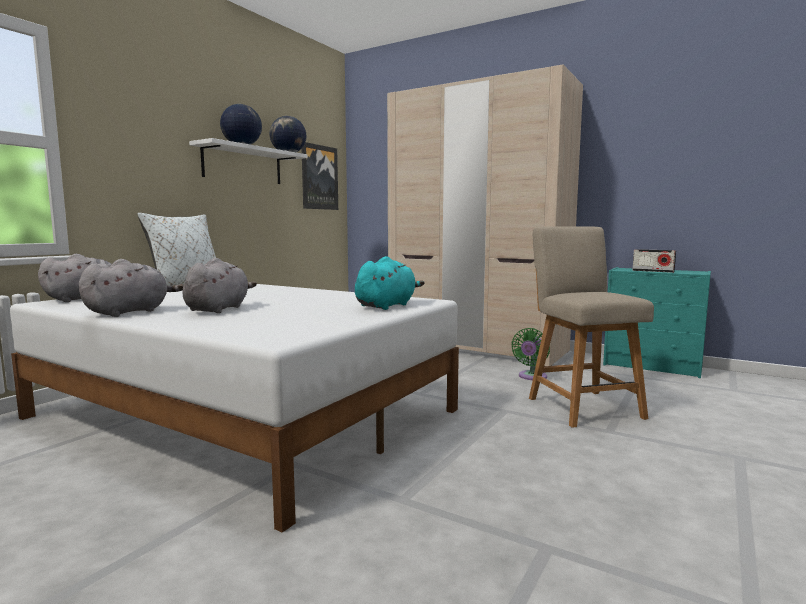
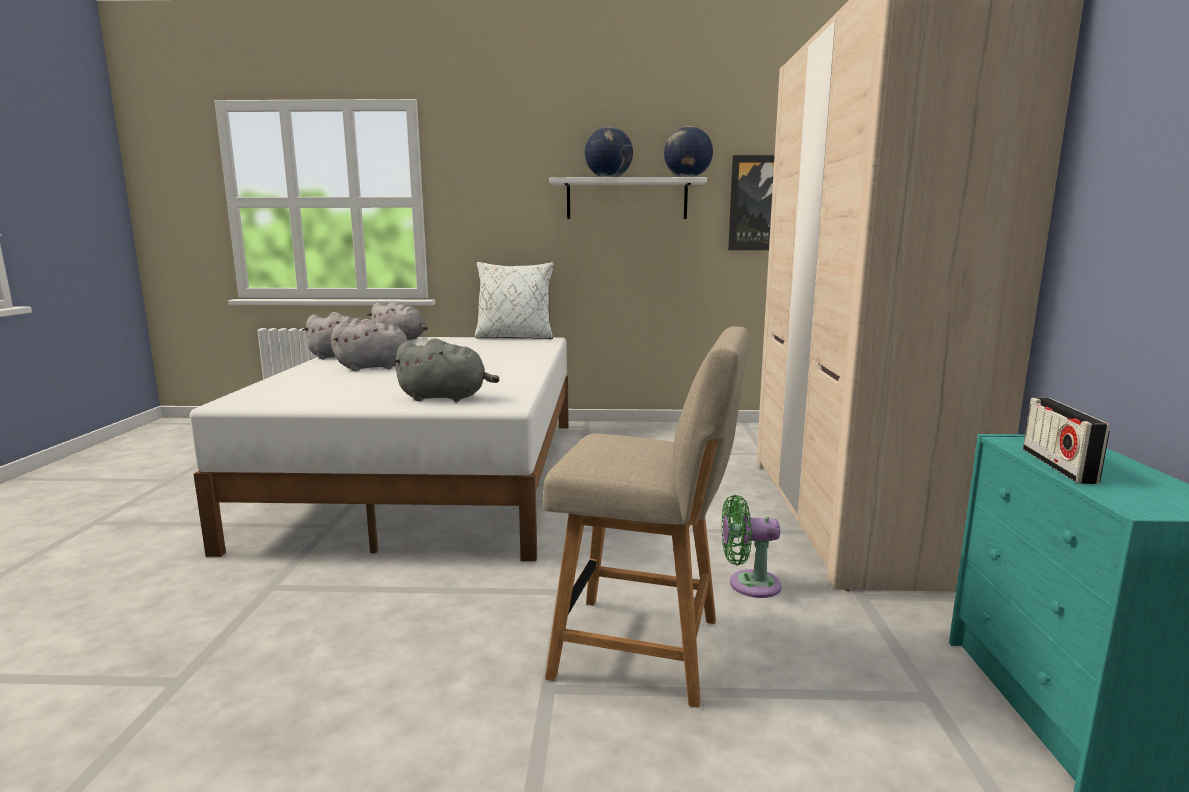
camera: 60 degrees right, 5 degrees up
(387, 306) = (446, 398): turquoise plush toy -> grey plush toy
(581, 406) = (646, 649): beige chair -> beige chair turned 60 degrees clockwise

